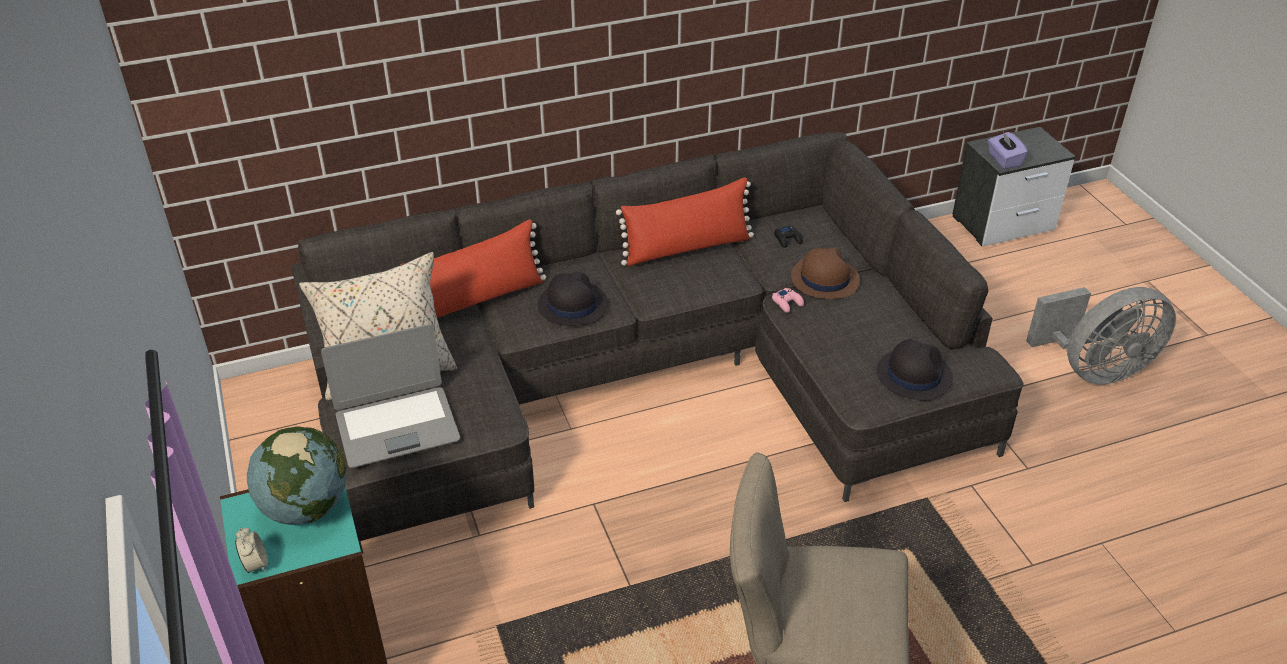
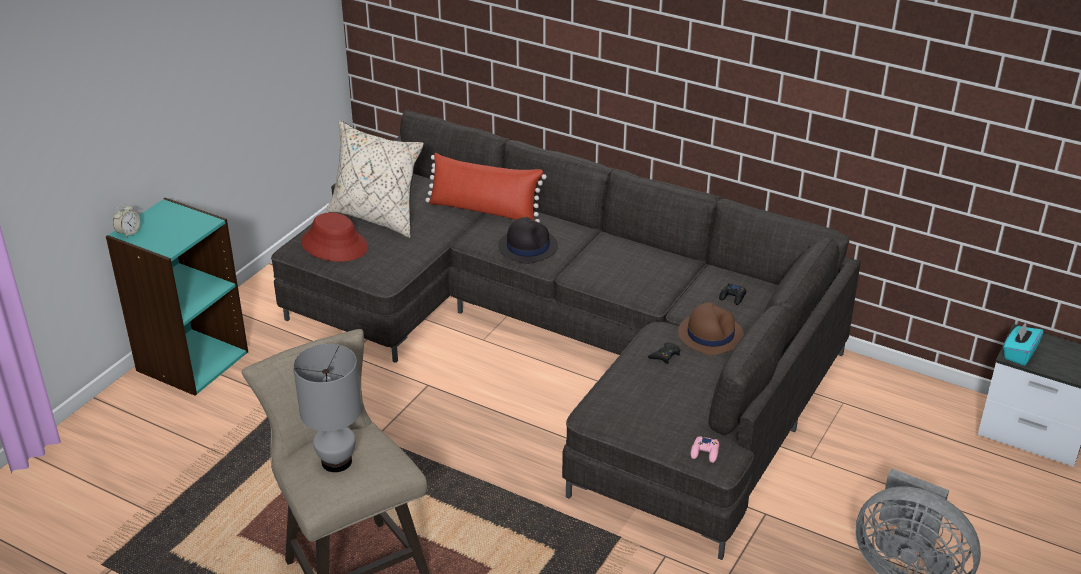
camera: 50 degrees right, 5 degrees down
(305, 507) = (184, 225): globe -> none
(397, 427) = (334, 245): laptop -> red hat
(687, 248) = (655, 260): red pillow -> none
(787, 303) = (658, 331): pink game controller -> pink game controller (705, 452)
(827, 318) = (665, 355): none -> black game controller
(841, 602) = (336, 461): none -> grey table lamp
(913, 374) = (655, 423): black hat -> none
(1004, 160) = (1019, 354): purple tissue box -> turquoise tissue box

